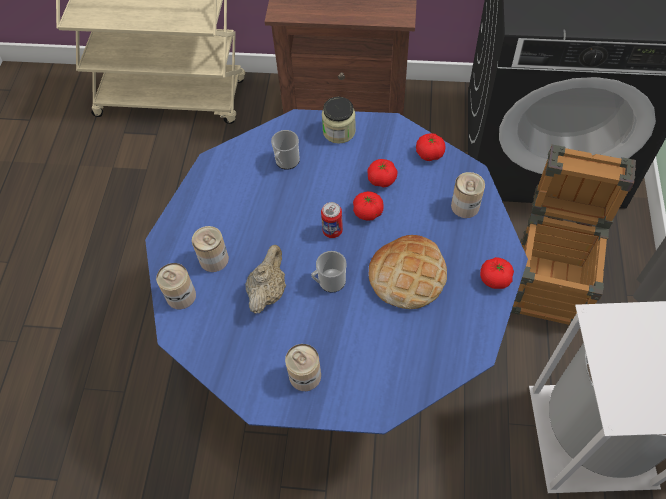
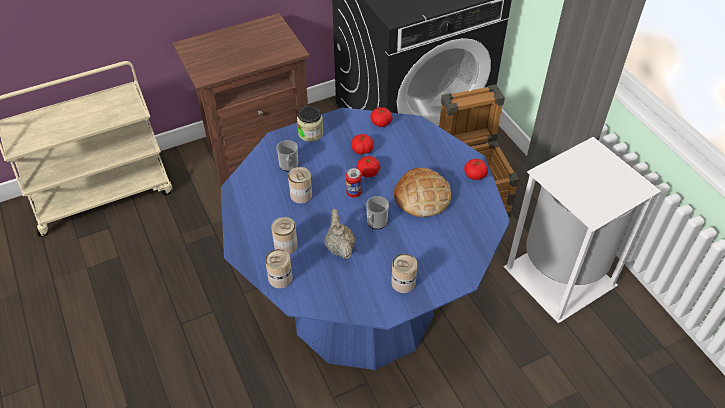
camera: 35 degrees left, 10 degrees down
(465, 206) = (426, 143): can -> can (301, 195)

